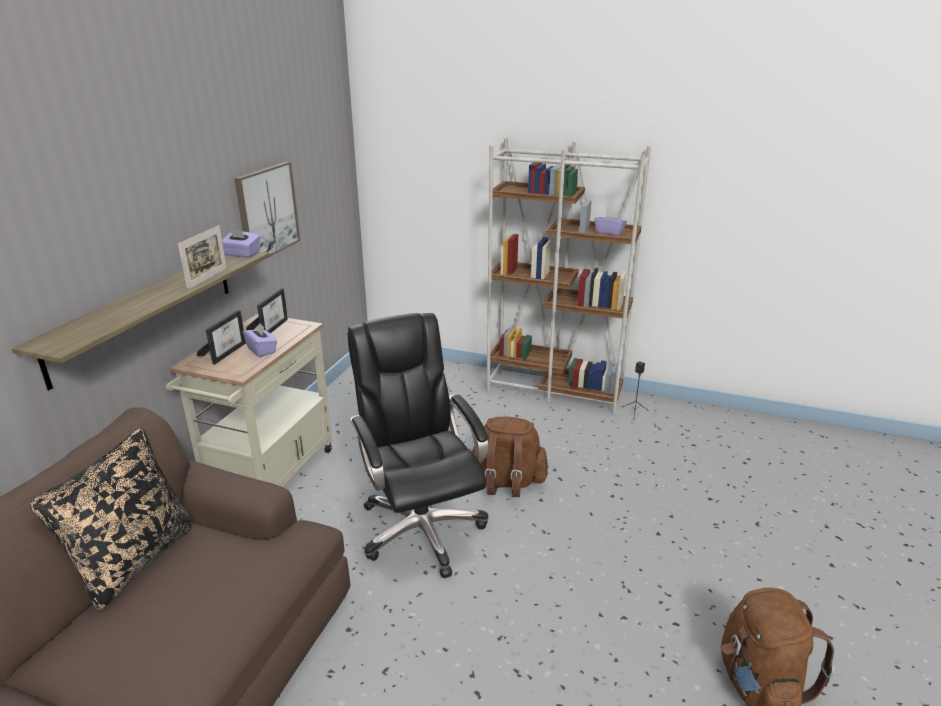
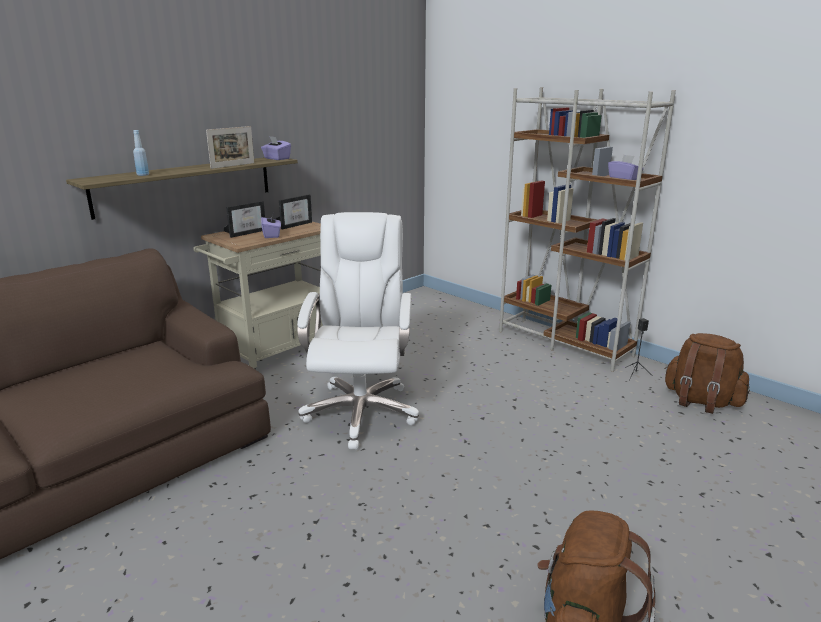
camera: 25 degrees right, 5 degrees down
(115, 319) = (143, 175): none -> blue bottle
(137, 562) = (108, 354): black pillow -> none
(267, 211) = (318, 135): picture -> none
(421, 528) = (361, 412): black office chair -> white office chair
(507, 482) = (462, 398): brown backpack -> brown backpack (701, 401)

